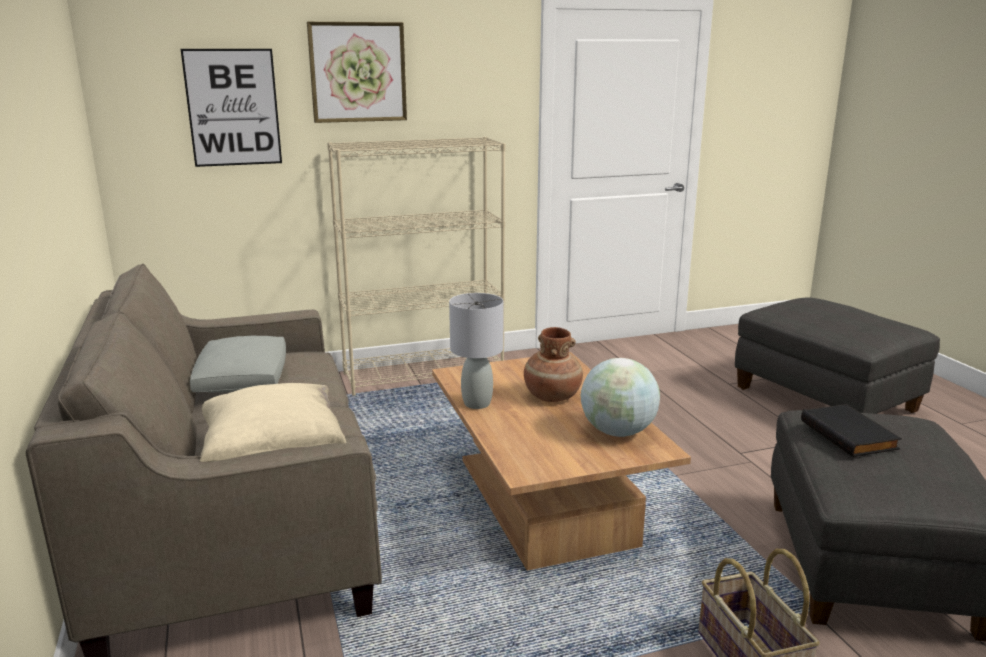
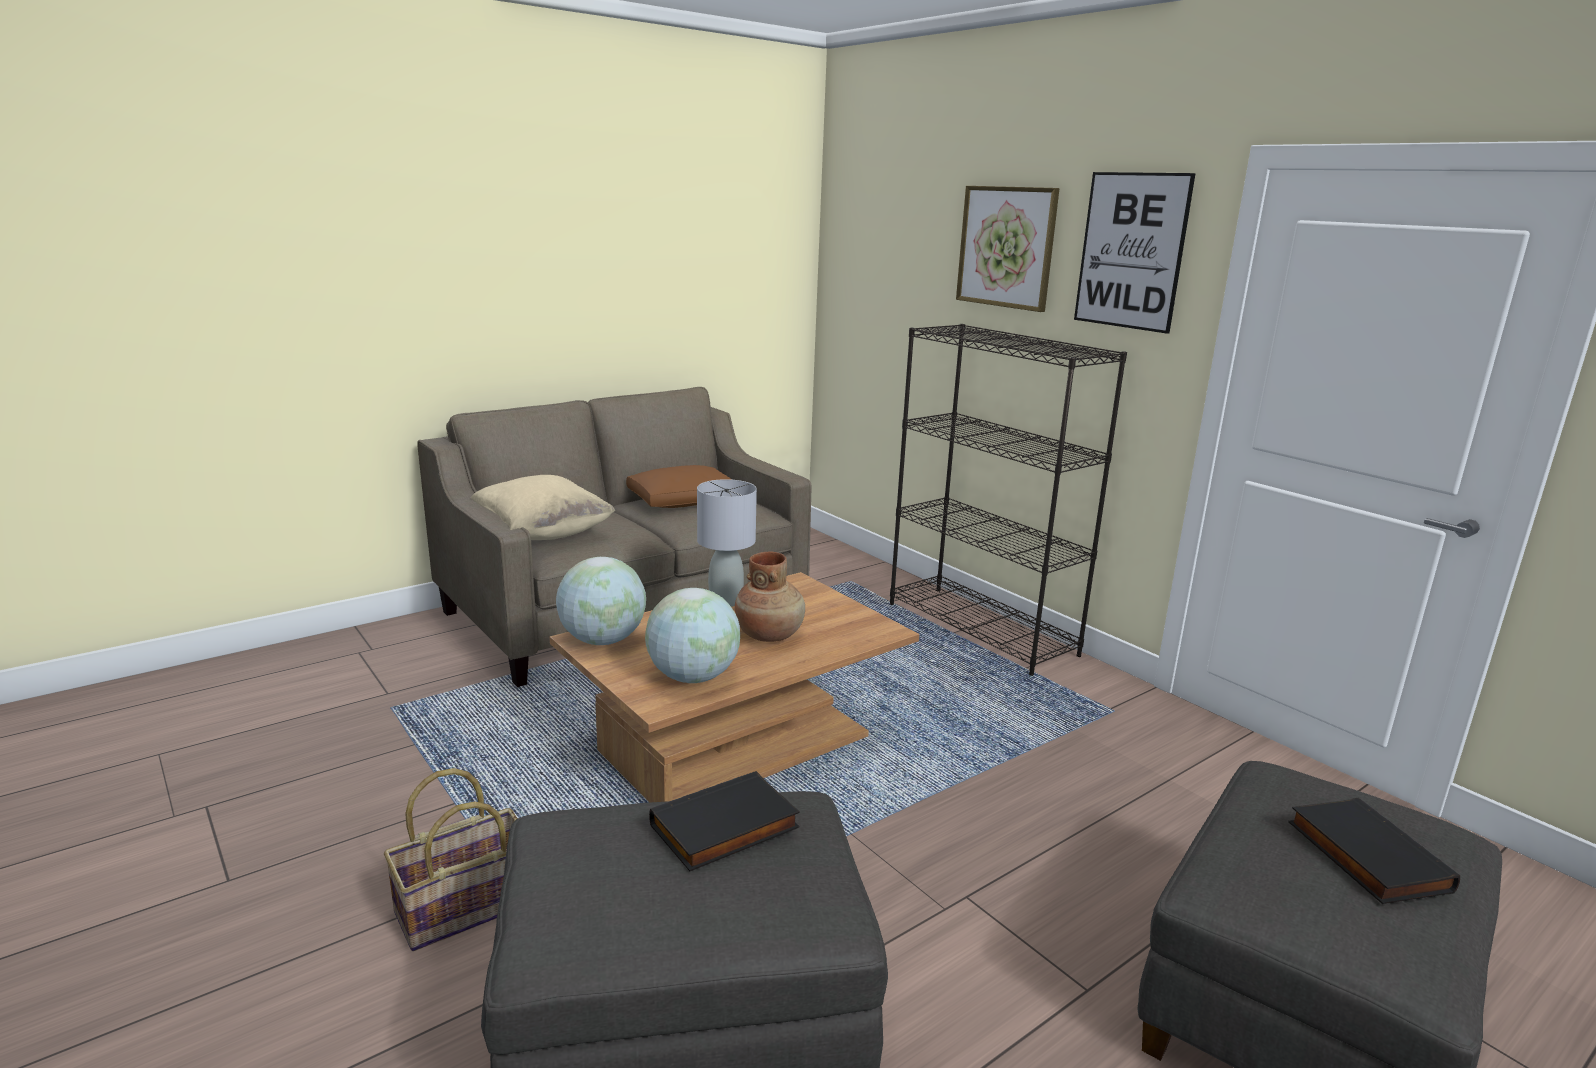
camera: 70 degrees right, 0 degrees up
(233, 108) = (902, 273): picture -> picture (1131, 251)
(242, 380) = (682, 501): grey pillow -> brown pillow
(424, 374) = (982, 629): beige bookcase -> black bookcase
(533, 462) = (602, 640): none -> globe
(837, 313) = (1364, 856): none -> black book

